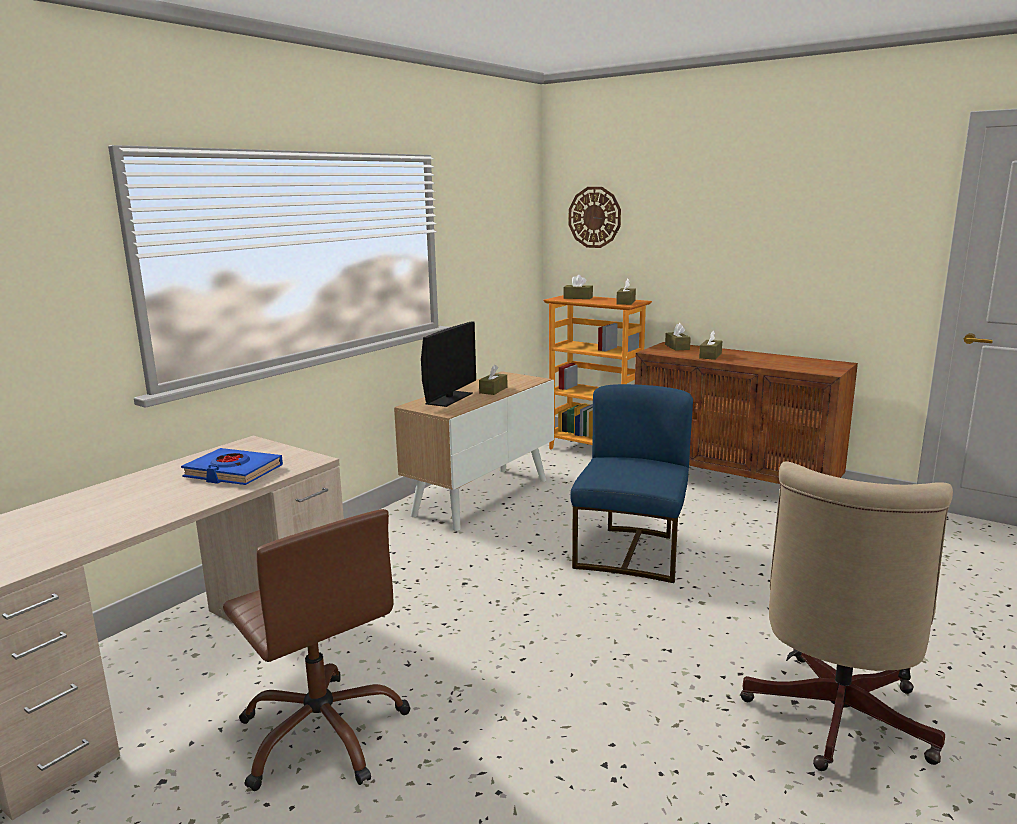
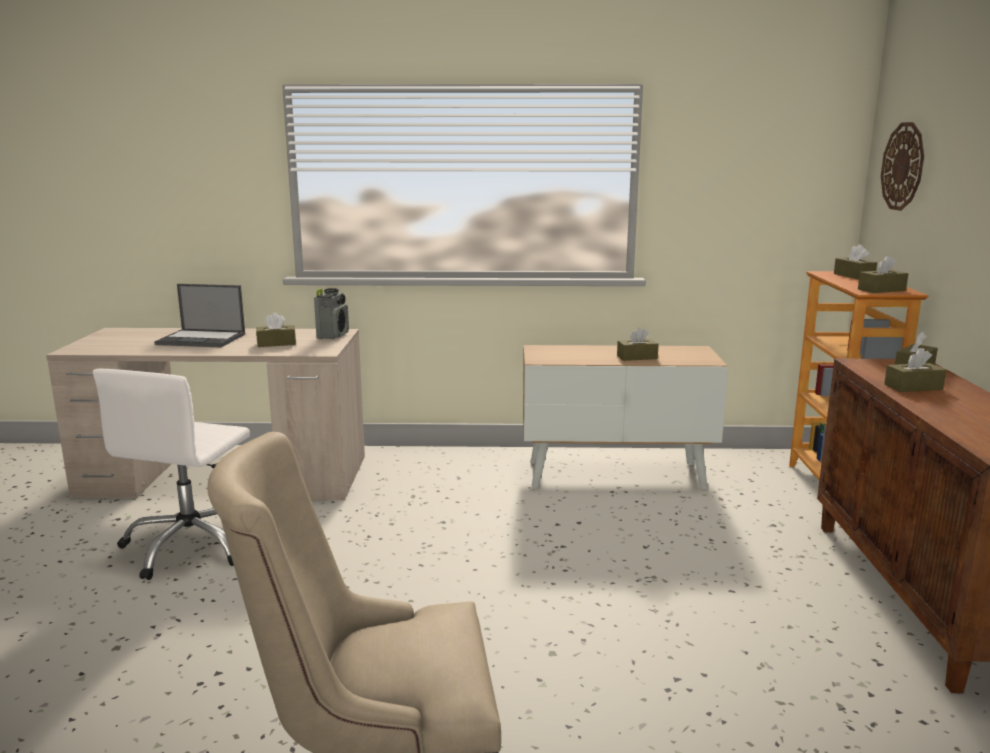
camera: 55 degrees right, 0 degrees up
(124, 501) = (202, 339): none -> laptop
(233, 472) = (276, 343): blue book -> brown tissue box
(257, 447) = (333, 335): none -> radio
(323, 733) = (191, 545): brown office chair -> white office chair
(449, 398) = (579, 352): monitor -> none
(631, 553) = (610, 581): blue chair -> none

